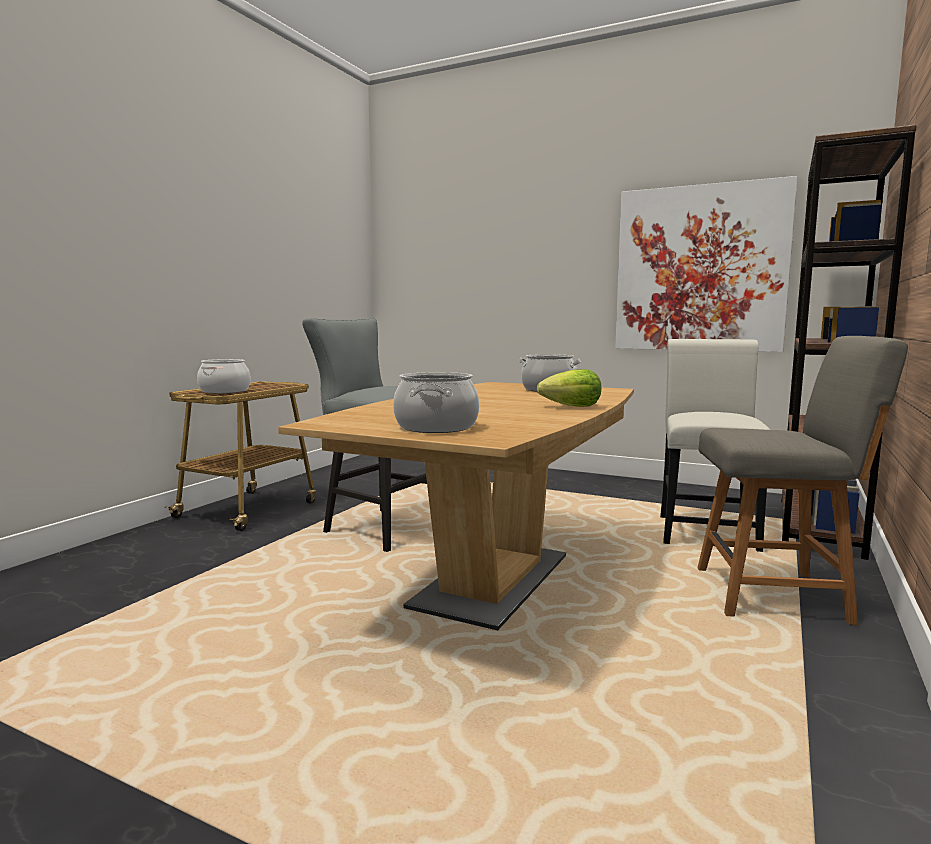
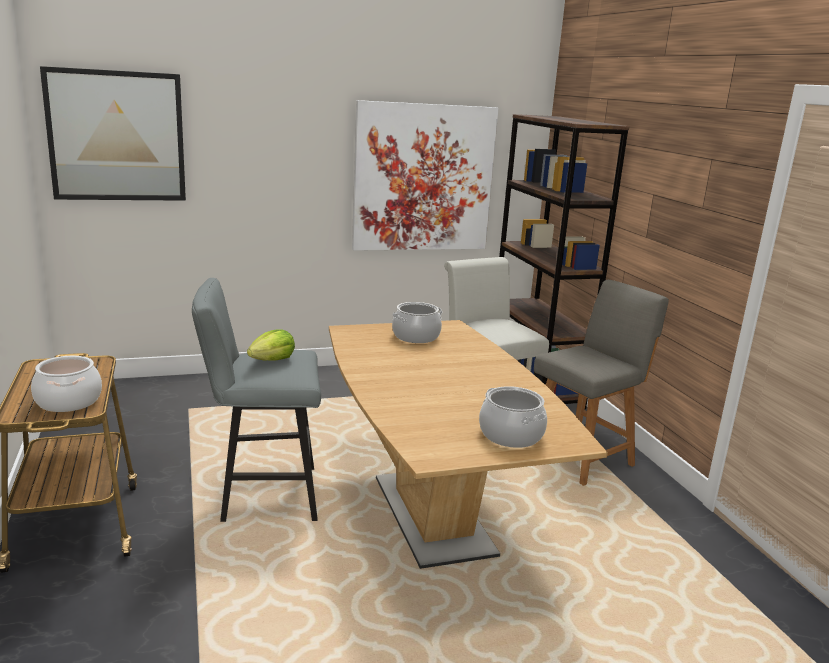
camera: 45 degrees left, 10 degrees up
(424, 249) = (117, 136): none -> picture
(572, 407) = (502, 370): lettuce -> lettuce (272, 360)

